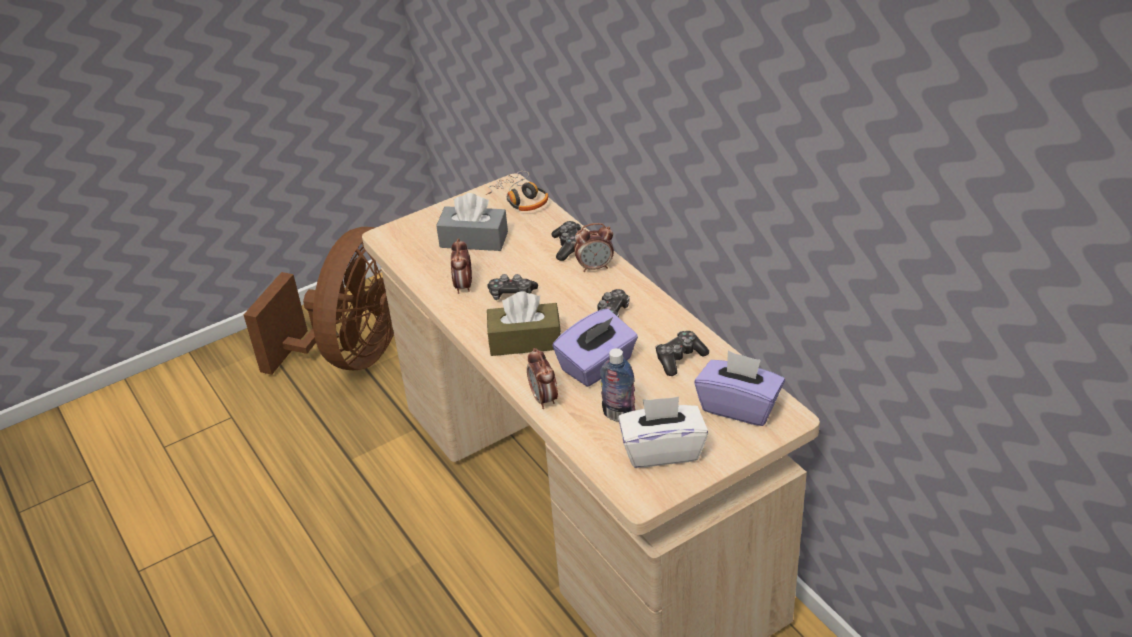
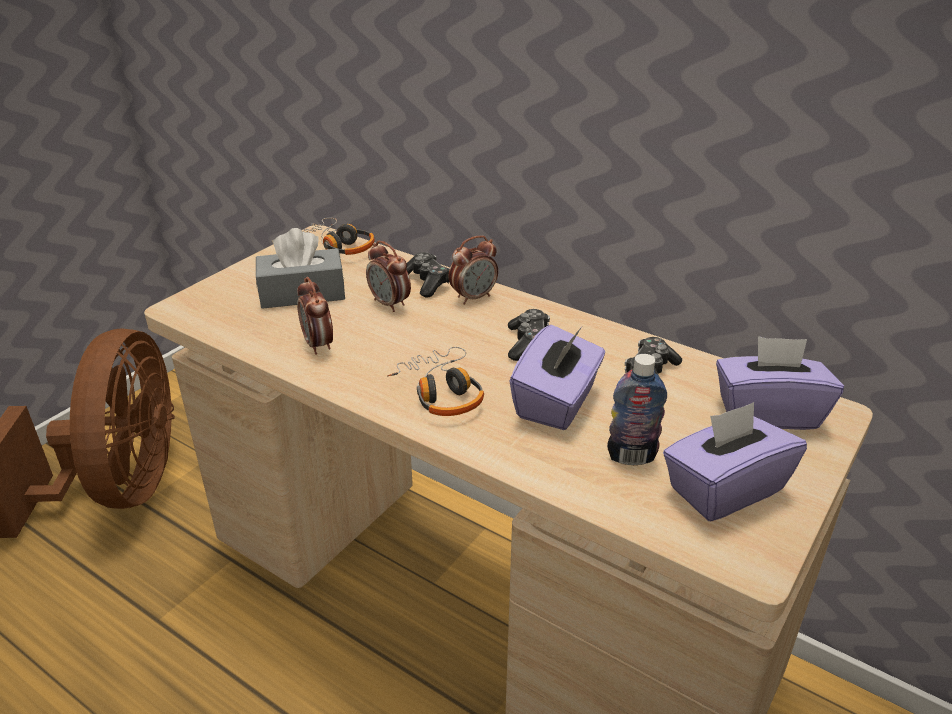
camera: 25 degrees left, 5 degrees down
(511, 294) = (388, 343): game controller -> none
(525, 341) = (441, 392): brown tissue box -> headphones
(544, 399) = (517, 459): alarm clock -> alarm clock (390, 304)
(662, 450) = (724, 489): white tissue box -> purple tissue box

